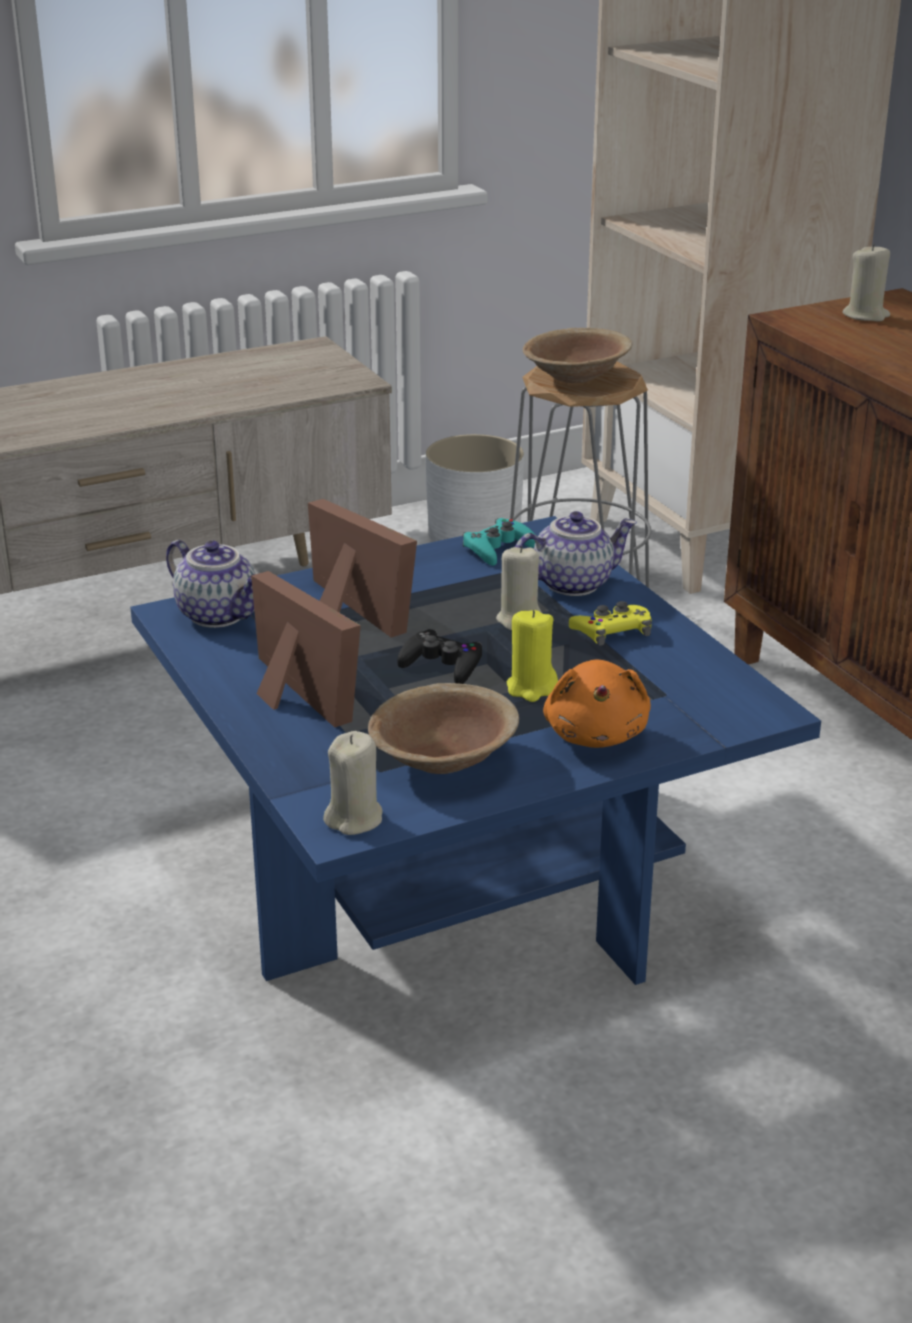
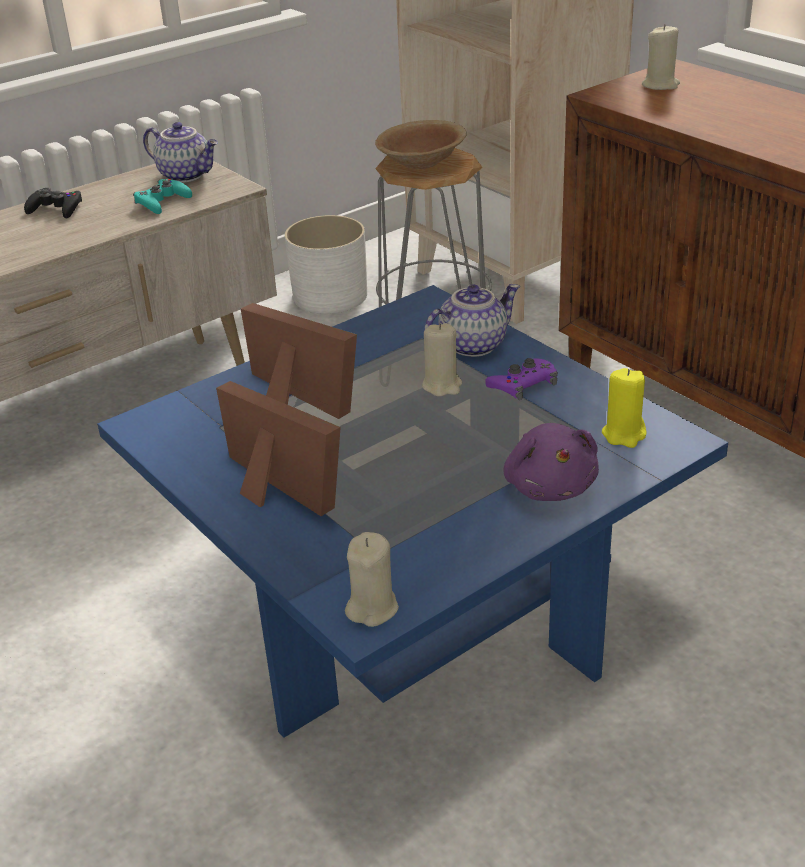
camera: 10 degrees left, 5 degrees up
(219, 614) = (180, 419): teapot -> teapot (186, 175)
(442, 665) = (392, 439): black game controller -> black game controller (56, 209)
(443, 759) = (428, 532): brown bowl -> none
(498, 549) = (398, 321): turquoise game controller -> turquoise game controller (162, 202)
(531, 688) = (477, 449): yellow candle -> yellow candle (624, 434)
(596, 734) = (550, 486): orange plush toy -> purple plush toy
(612, 631) = (523, 385): yellow game controller -> purple game controller

